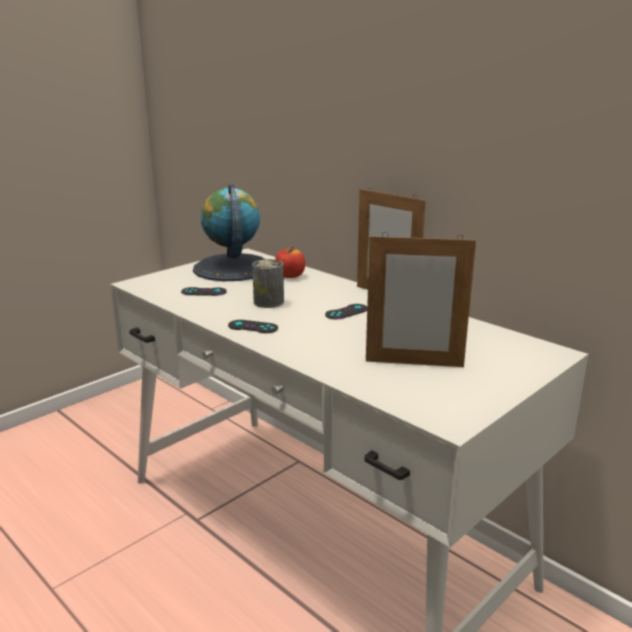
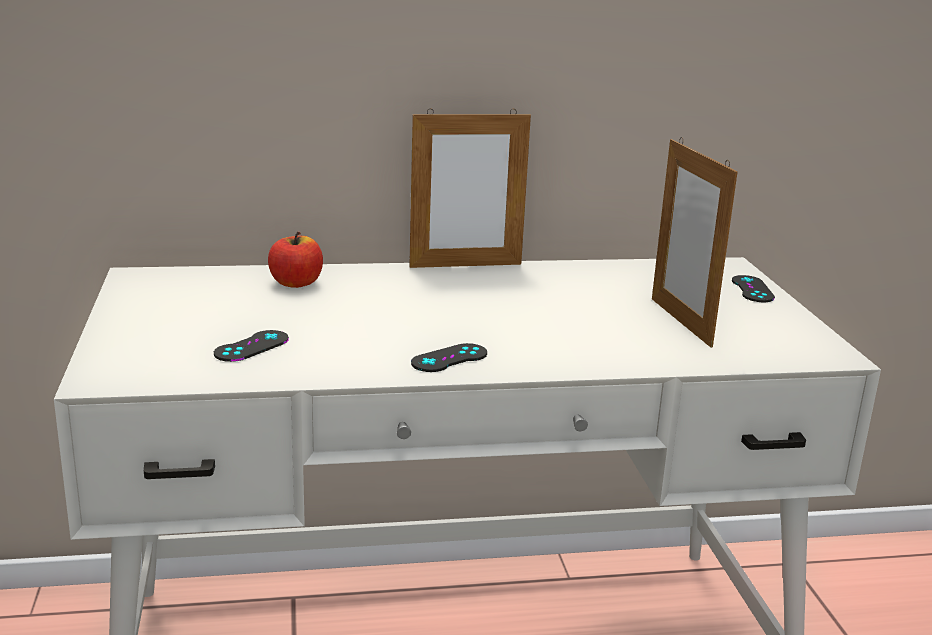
camera: 55 degrees left, 0 degrees up
(232, 268) = (185, 301): globe -> none
(268, 302) = (375, 324): can -> none
(346, 312) = (485, 299): black game controller -> black game controller (752, 289)
(414, 363) = (680, 322): picture frame -> picture frame turned 120 degrees clockwise

